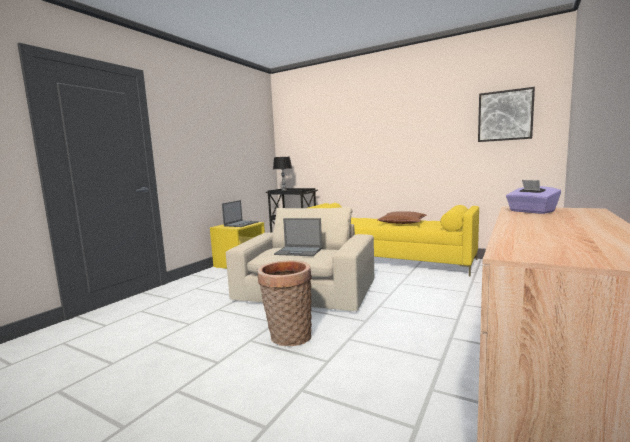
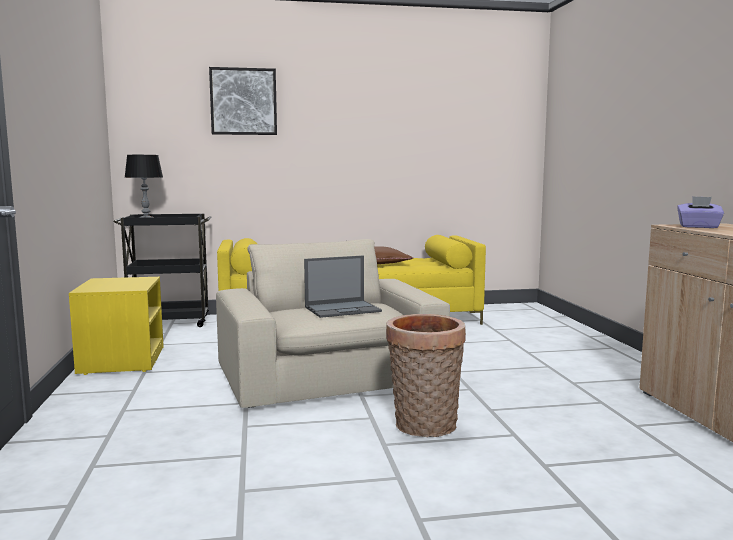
camera: 40 degrees left, 0 degrees up
(241, 224) = (123, 282): laptop -> none
(505, 115) = (484, 121): picture -> picture (243, 101)

